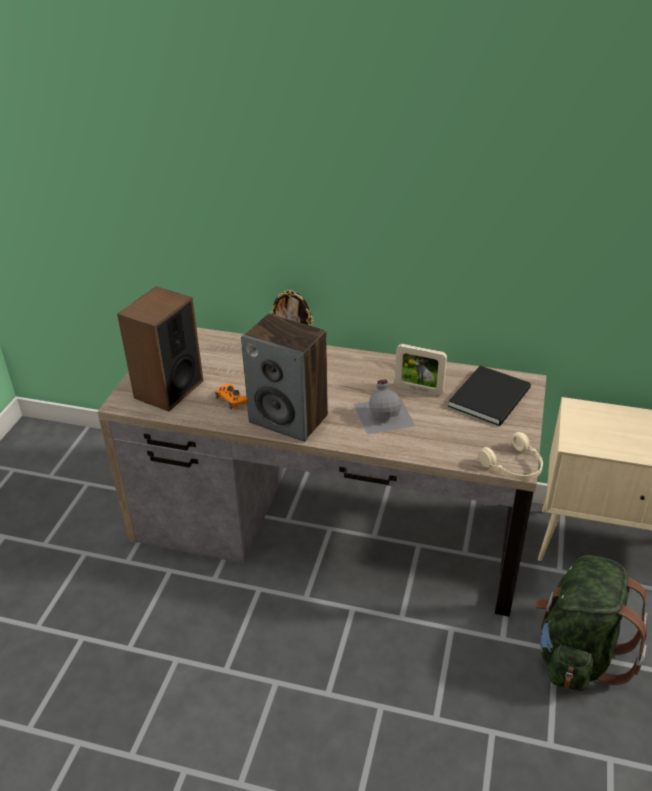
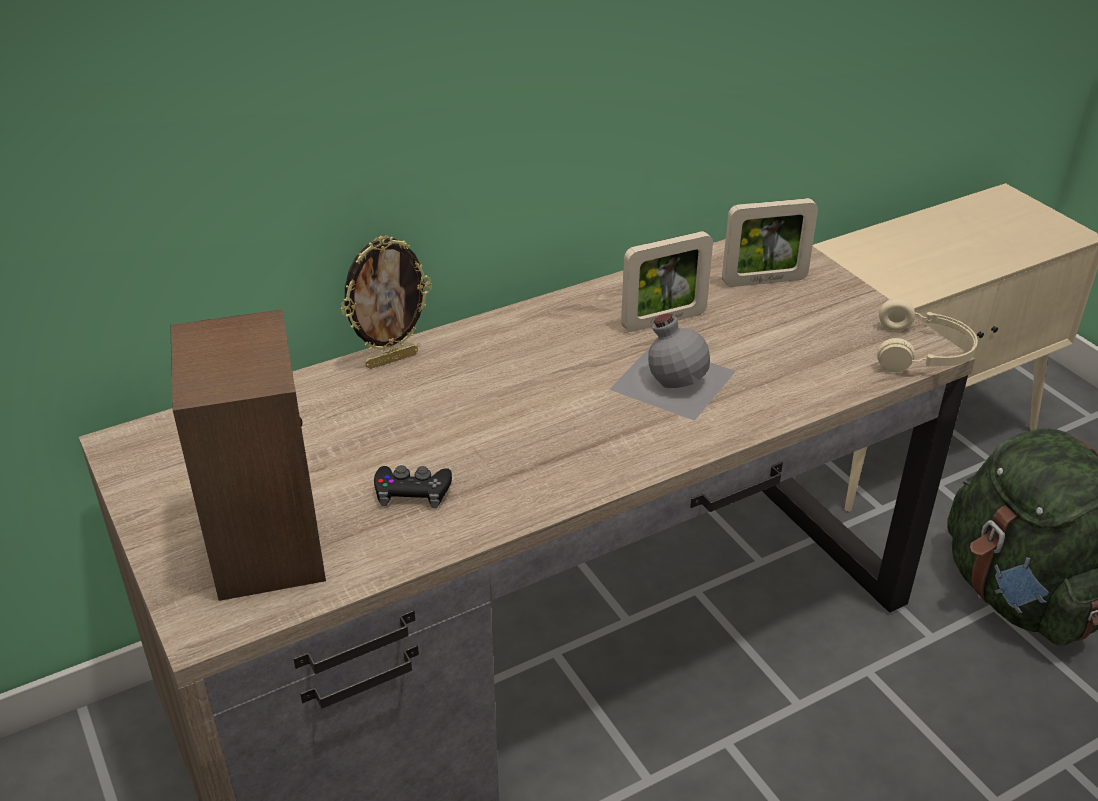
camera: 45 degrees left, 0 degrees up
(233, 399) = (413, 491): orange game controller -> black game controller
(289, 419) = (551, 466): speaker -> none
(492, 397) = (764, 281): black book -> picture frame

